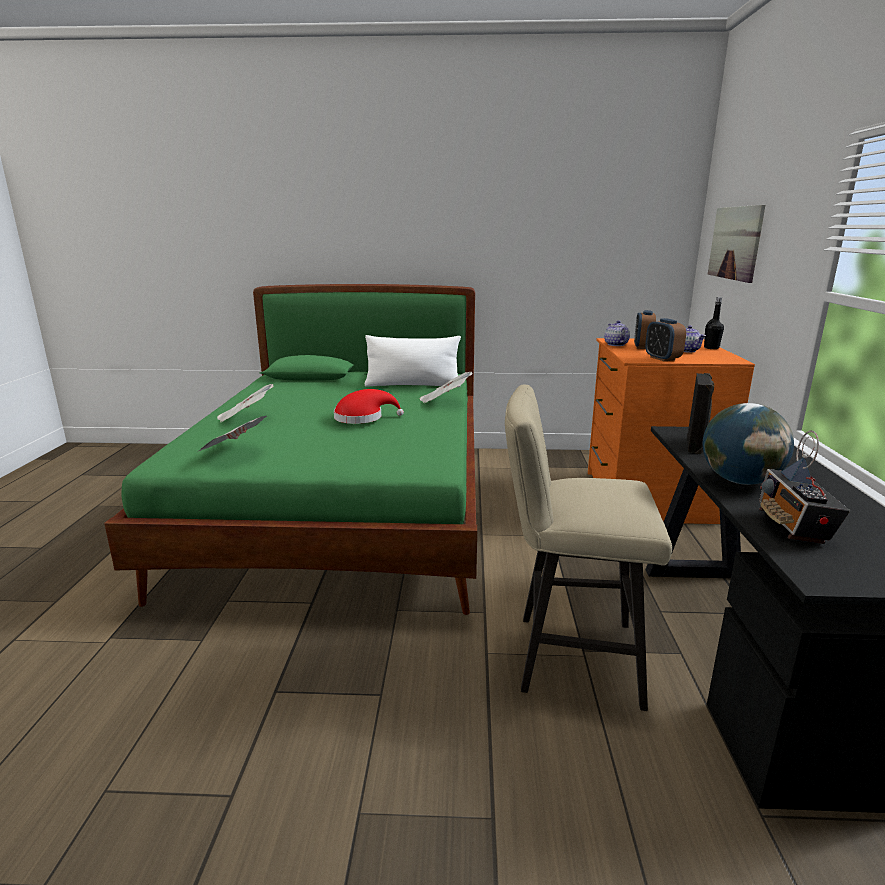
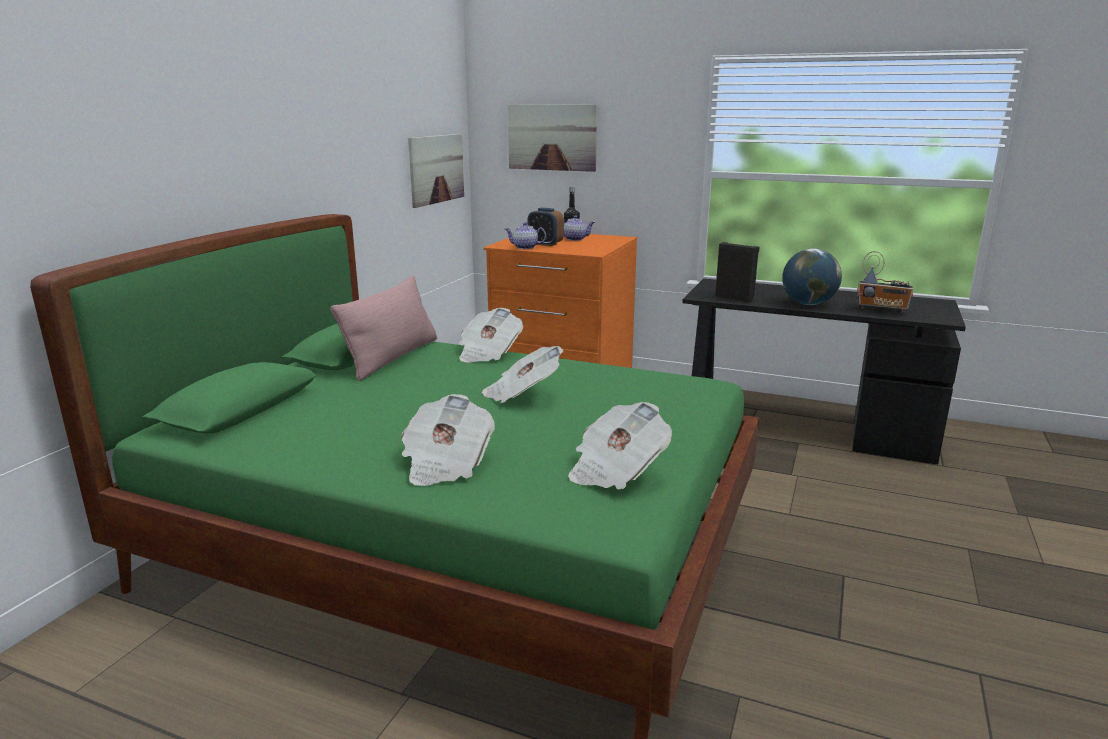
camera: 70 degrees left, 0 degrees up
(362, 418) = (522, 394): red hat -> newspaper
(413, 385) = (392, 357): white pillow -> pink pillow
(567, 657) = (798, 482): beige stool -> none
(630, 268) = (436, 169): none -> picture
(662, 358) = (599, 247): alarm clock -> none

